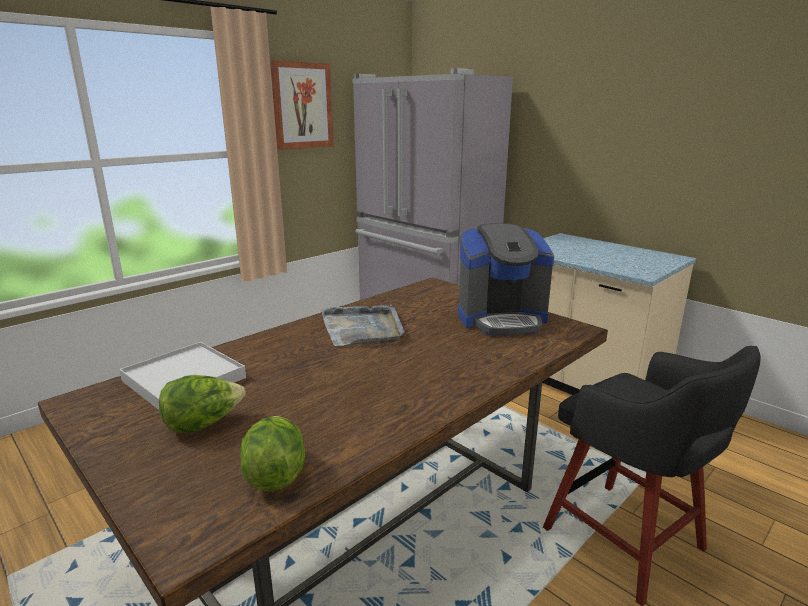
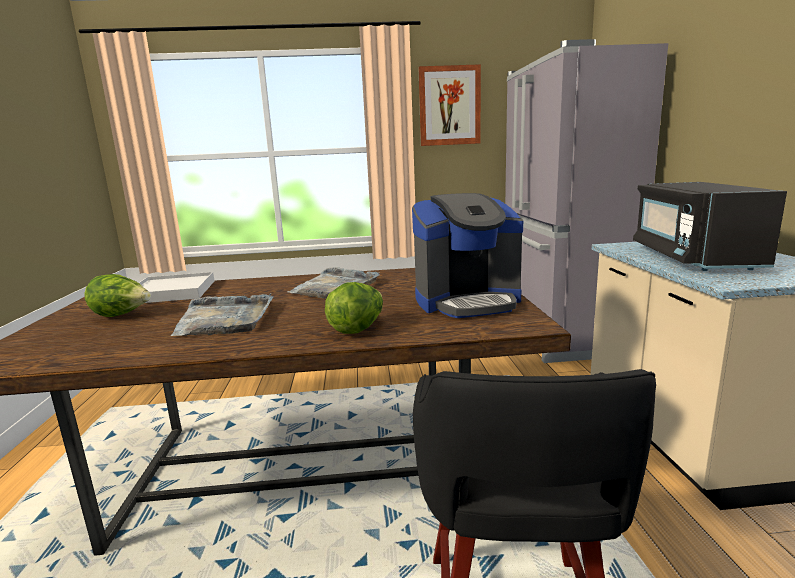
camera: 40 degrees right, 5 degrees down
(275, 474) = (80, 350): lettuce -> lettuce (358, 328)
(342, 390) = (225, 319): none -> grey tray
(501, 319) = (467, 301): coffee machine -> coffee machine turned 45 degrees counterclockwise
(589, 254) = (692, 257): none -> black microwave

